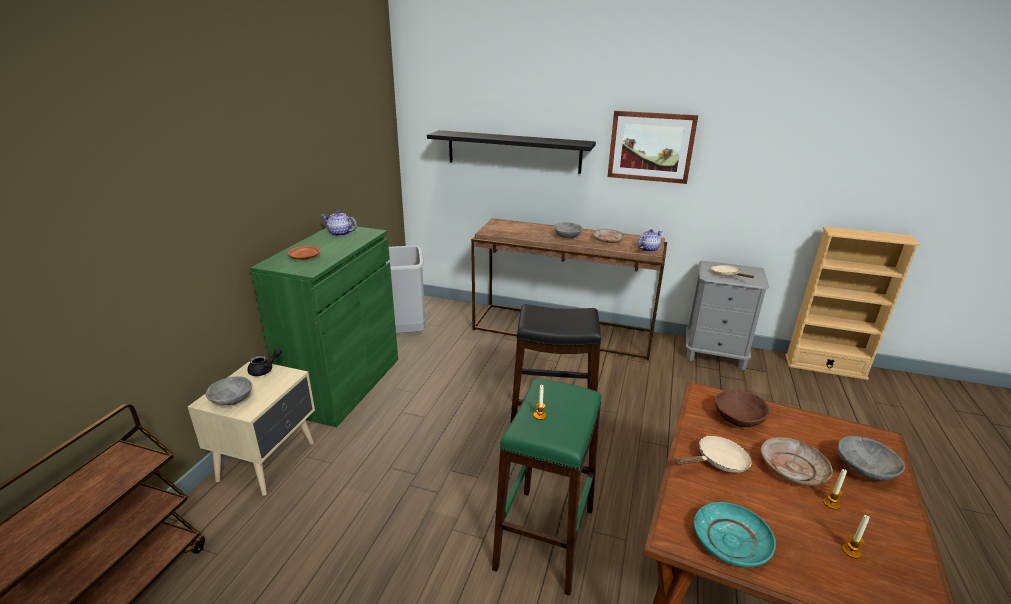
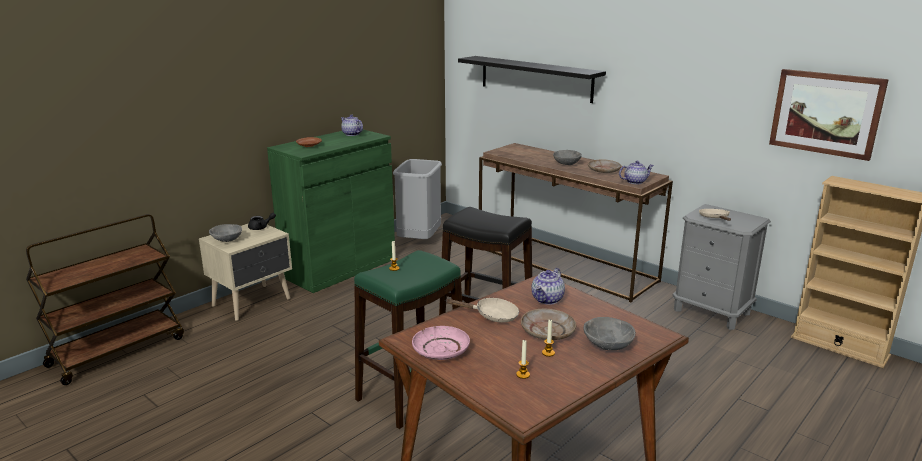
camera: 25 degrees right, 5 degrees down
(651, 147) = (656, 78): picture -> picture (826, 113)
(731, 542) = (441, 350): turquoise plate -> pink plate
(738, 419) = (547, 299): brown bowl -> teapot

